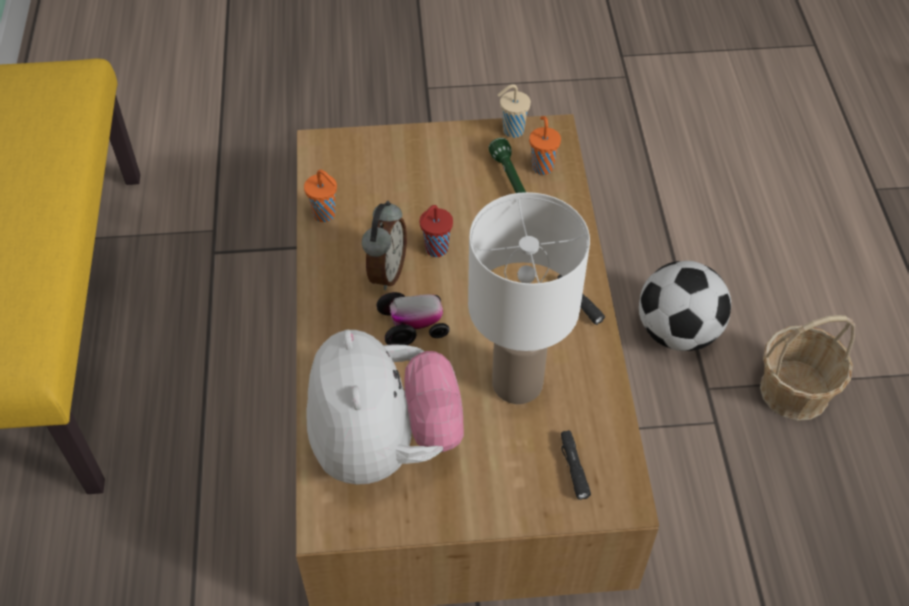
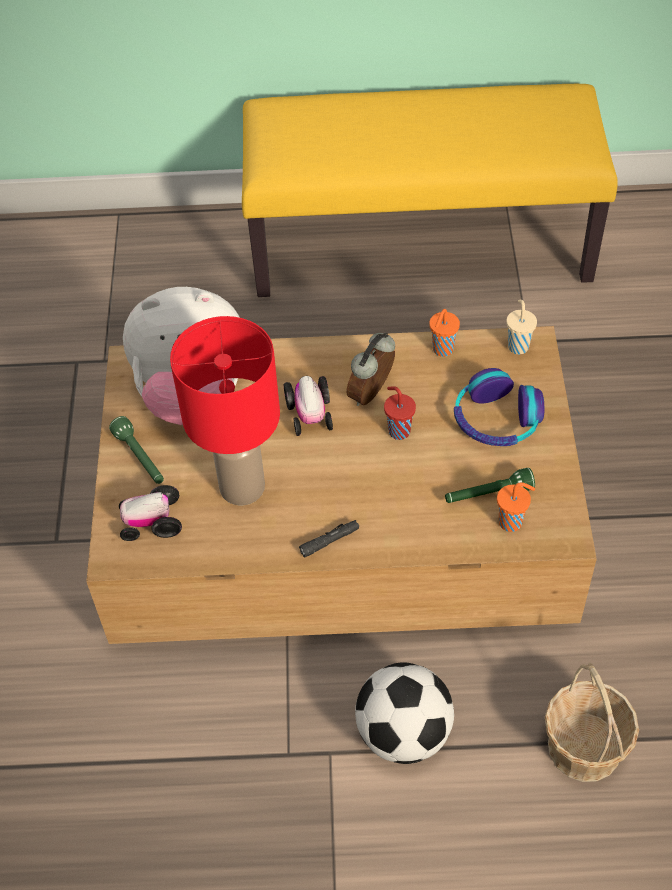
camera: 95 degrees right, 0 degrees up
(386, 272) = (373, 394): alarm clock -> alarm clock turned 105 degrees clockwise
(420, 174) = (496, 420): none -> headphones
(482, 491) = (140, 458): none -> green flashlight
(512, 131) = (563, 498): beige cup -> beige cup (518, 346)
(518, 381) = (243, 487): white table lamp -> red table lamp
(573, 467) = (151, 522): black flashlight -> toy car
(795, 391) = (321, 843): basket -> basket (584, 747)

